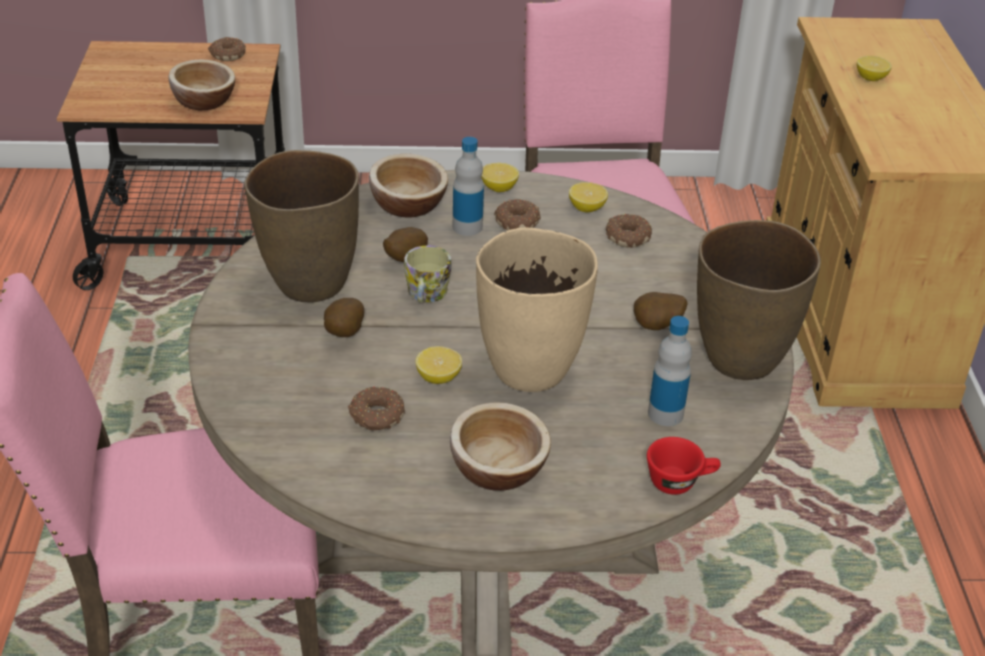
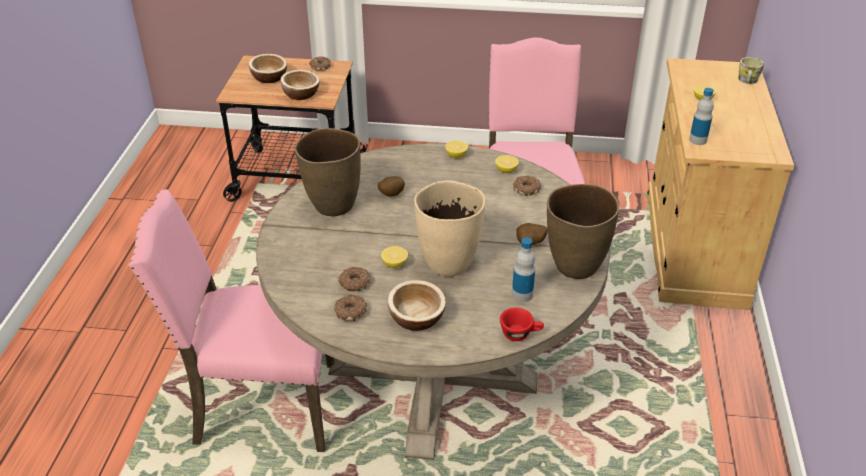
camera: 10 degrees right, 0 degrees up
(343, 334) = (345, 235): potato -> none
(408, 205) = (400, 162): bowl -> bowl (269, 78)
(426, 295) = (398, 216): mug -> mug (747, 81)
(467, 227) = (432, 178): bottle -> bottle (698, 140)
(517, 221) = (462, 176): donut -> donut (350, 311)

